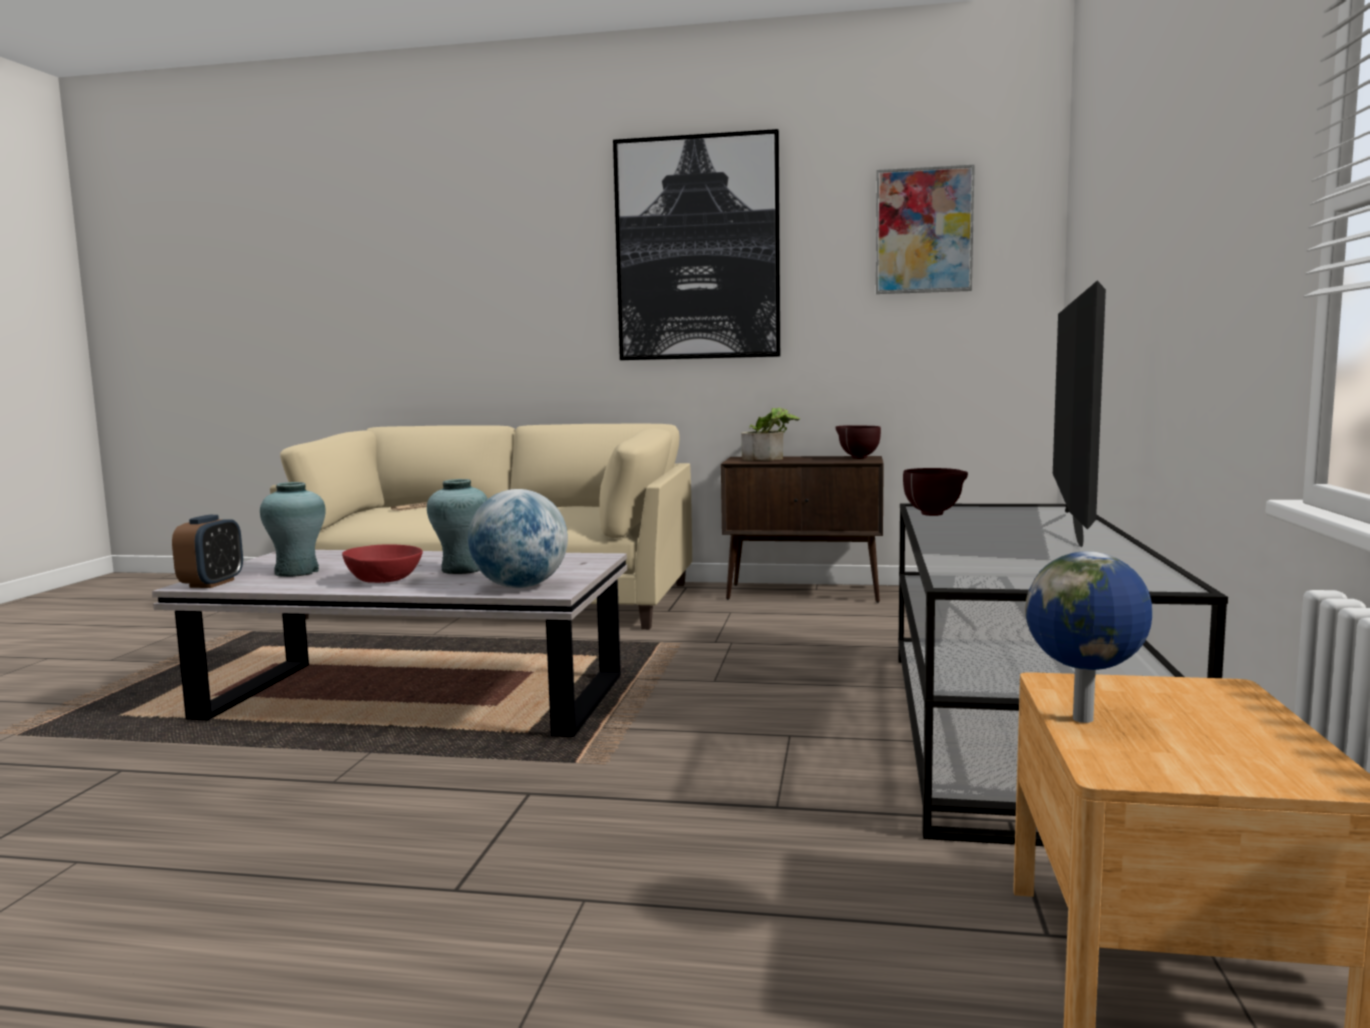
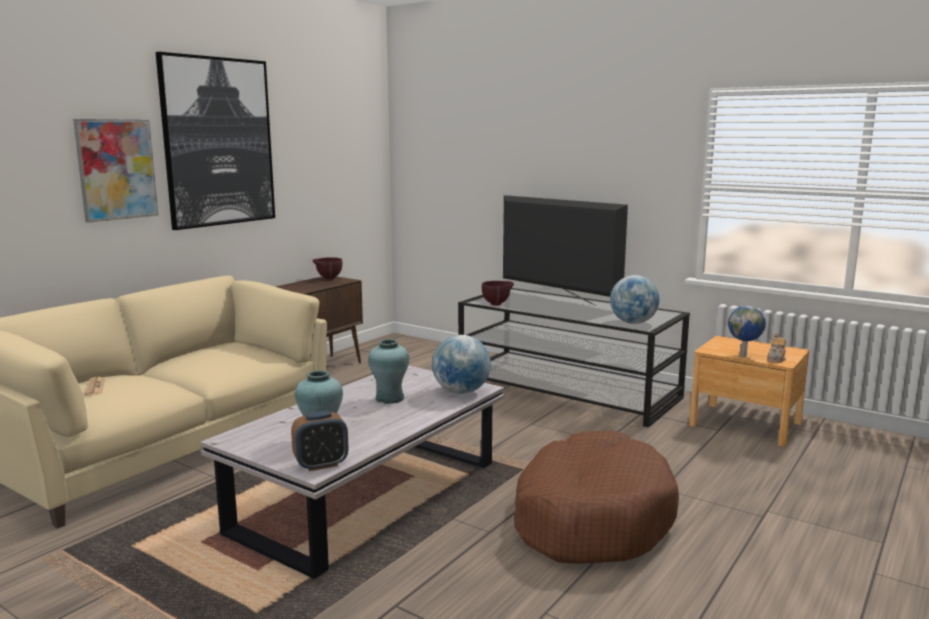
camera: 65 degrees left, 5 degrees up
(212, 583) = (321, 464): alarm clock -> alarm clock turned 120 degrees clockwise
(384, 580) = (393, 418): red bowl -> none
(408, 846) = (591, 518): none -> brown dog bed
(769, 458) = (287, 288): potted plant -> none
(924, 231) = (336, 135): picture -> picture (116, 169)
(990, 574) = (633, 323): none -> globe
(1138, 759) = (776, 359): none -> teapot

